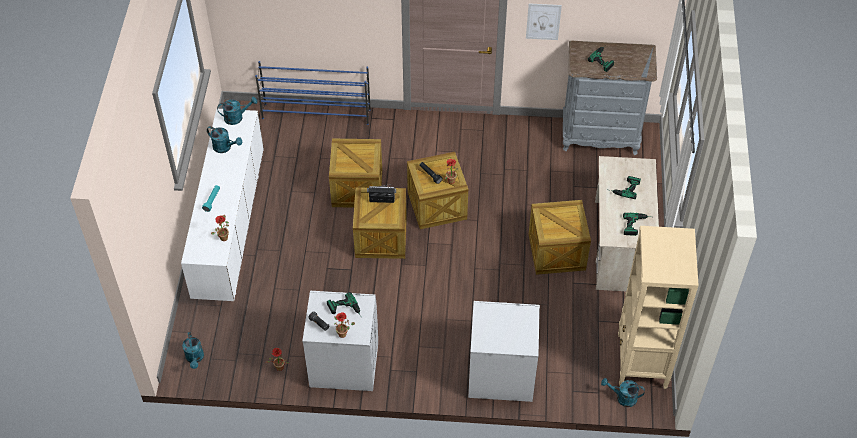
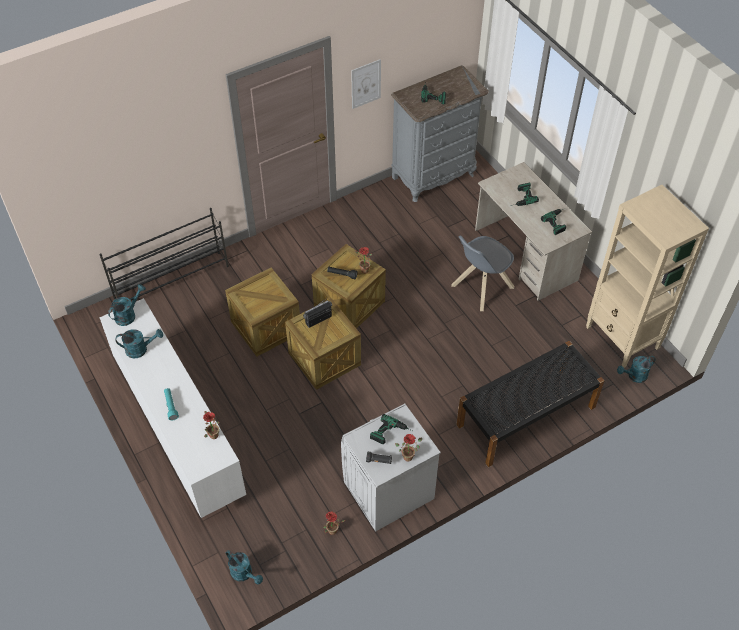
camera: 35 degrees left, 0 degrees up
(316, 114) = (172, 282): blue shoe rack -> black shoe rack
(500, 375) = (526, 416): white washing machine -> black bench
(556, 252) = (481, 287): crate -> grey chair

